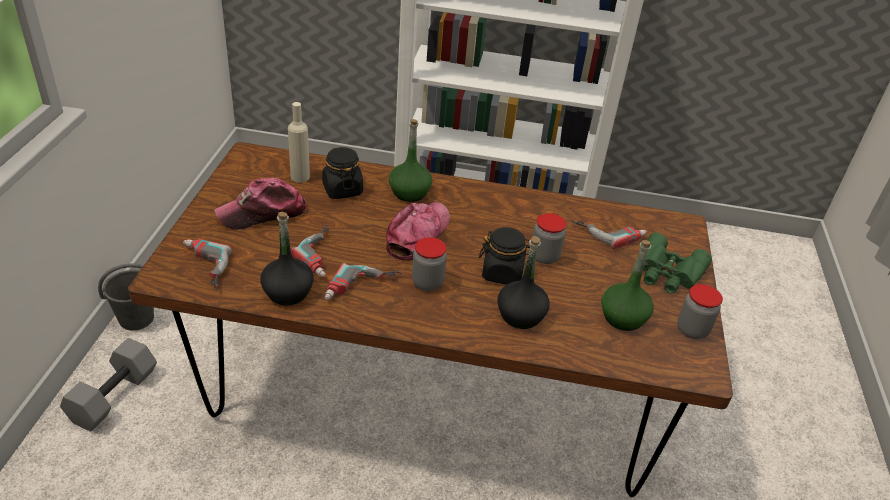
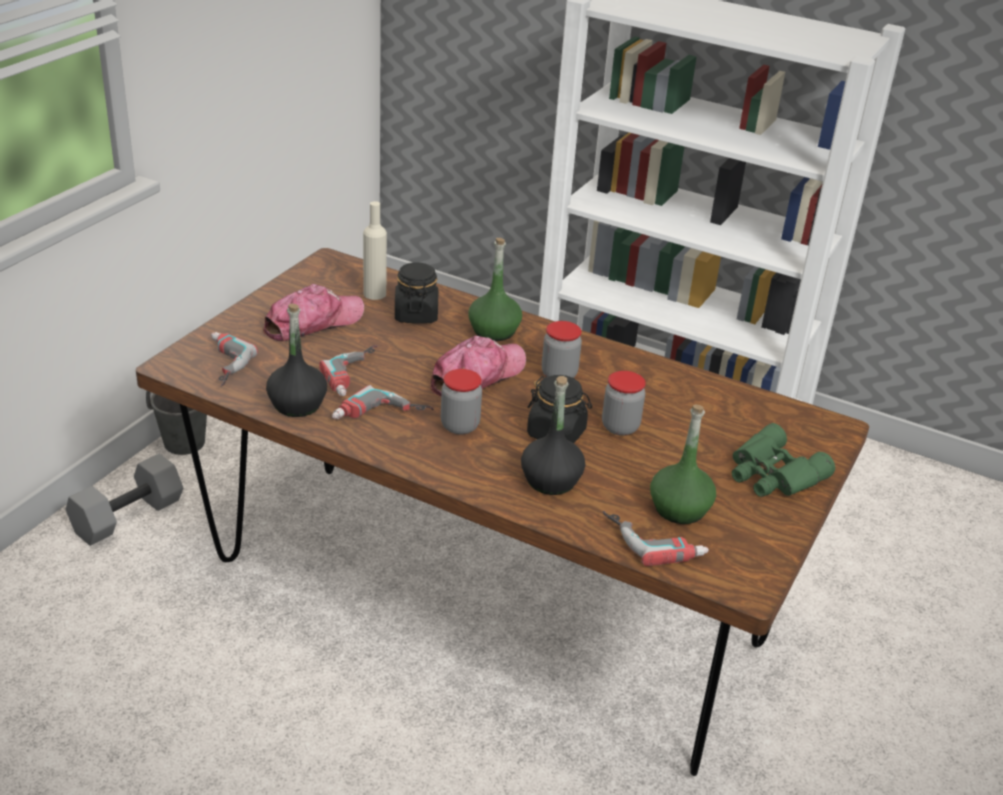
camera: 20 degrees right, 5 degrees down
(263, 213) = (313, 322): cap -> cap turned 150 degrees clockwise
(608, 231) = (722, 416): power drill -> power drill (654, 539)
(692, 330) = (763, 540): jar -> jar (559, 374)

